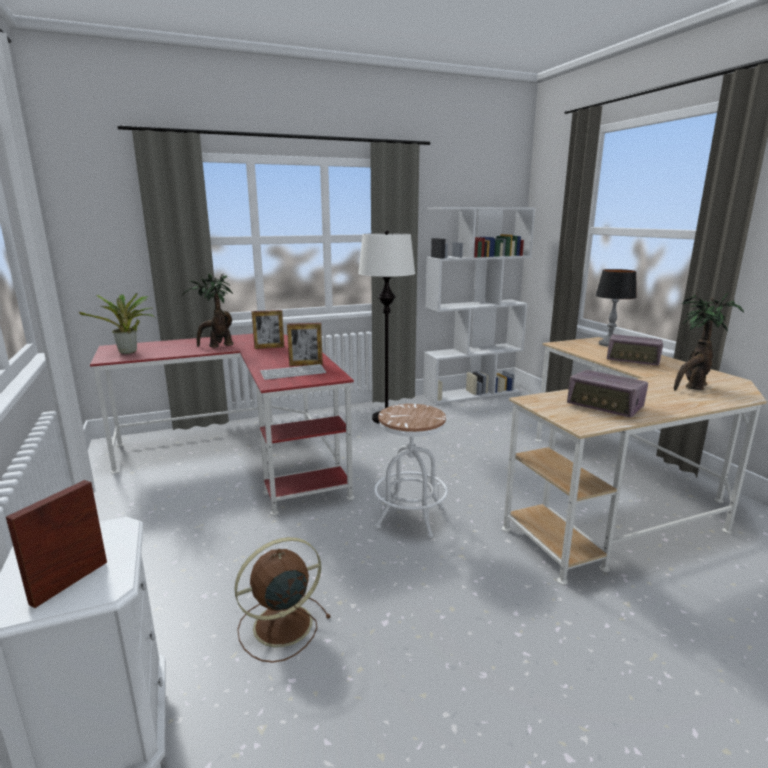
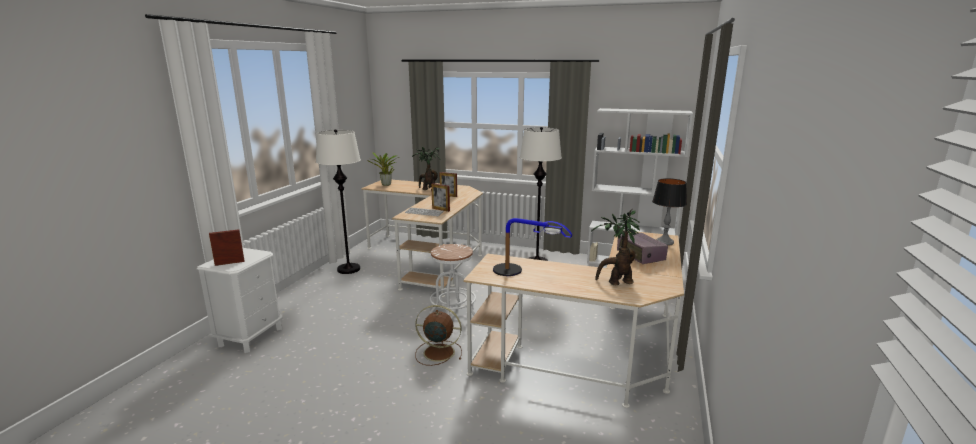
camera: 40 degrees right, 0 degrees up
(130, 516) = (349, 269): none -> white floor lamp
(244, 455) = (430, 258): red desk -> beige desk
(280, 626) = (336, 330): brown fan -> brown fan (437, 352)
(605, 406) = (522, 273): radio -> table lamp

